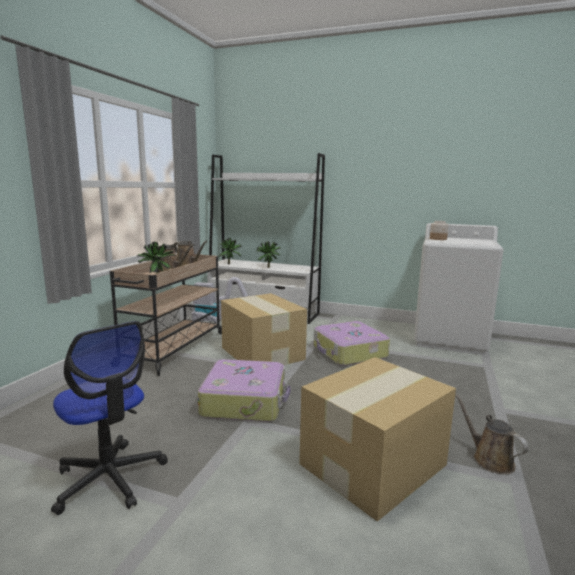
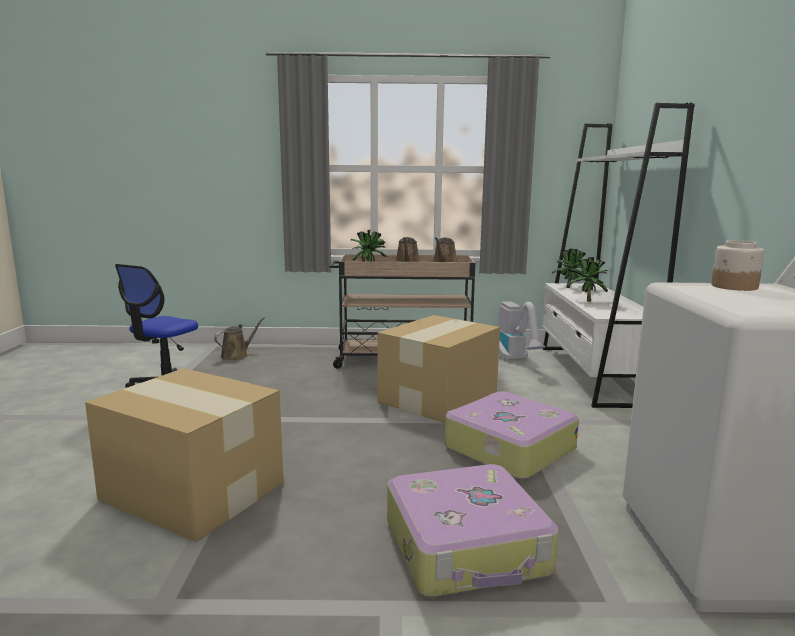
camera: 70 degrees right, 0 degrees up
(245, 401) = (305, 410): suitcase -> suitcase (467, 547)
(489, 459) = (214, 582): brown watering can -> brown watering can (237, 355)

